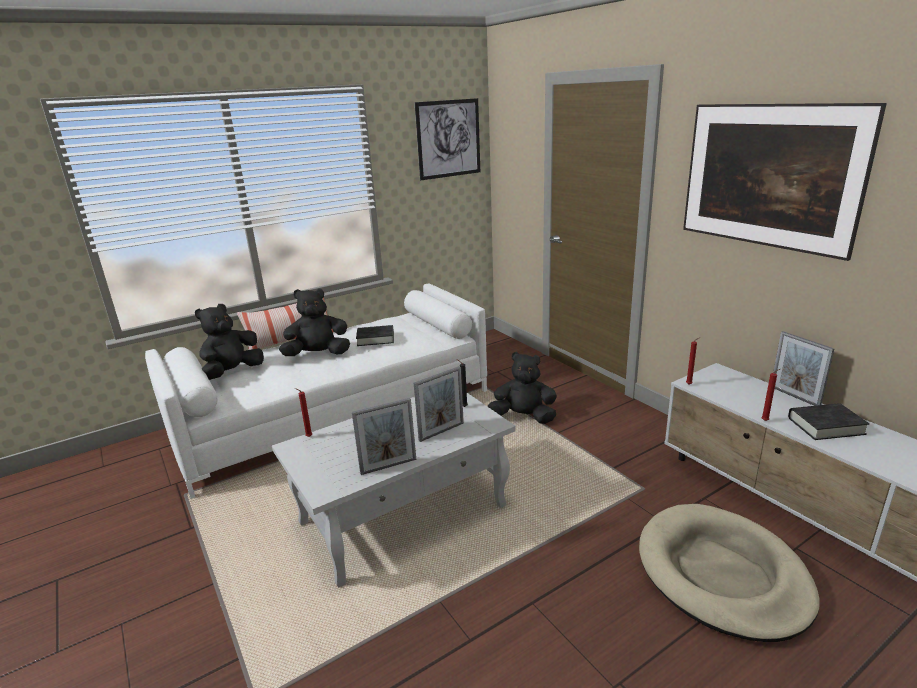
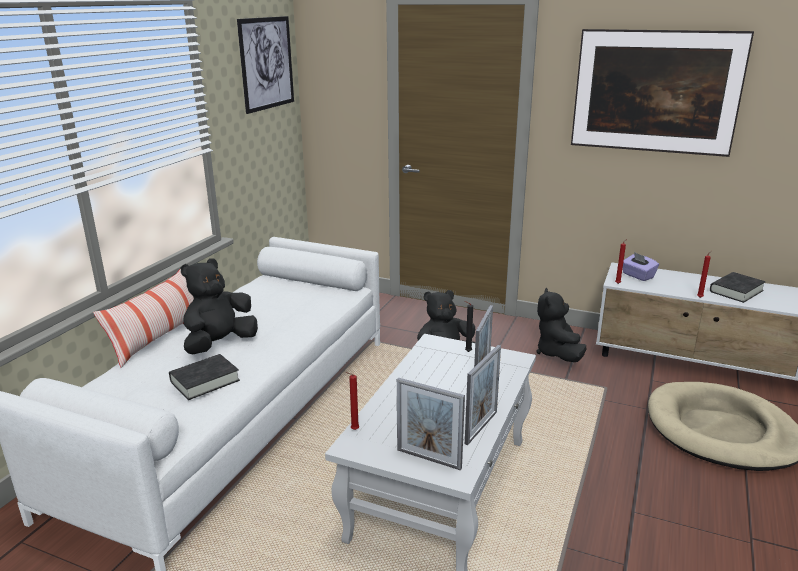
camera: 35 degrees left, 0 degrees up
(233, 372) = (129, 394): black plush toy -> black plush toy (557, 353)
(375, 339) = (269, 310): black book -> black book (205, 381)
(724, 382) = (637, 276): none -> purple tissue box
(794, 396) = (692, 275): picture frame -> picture frame (428, 459)

